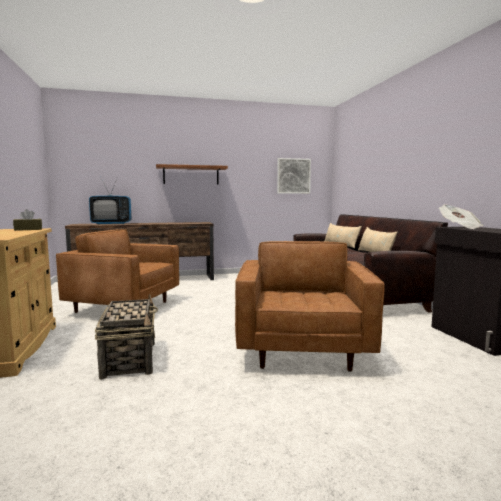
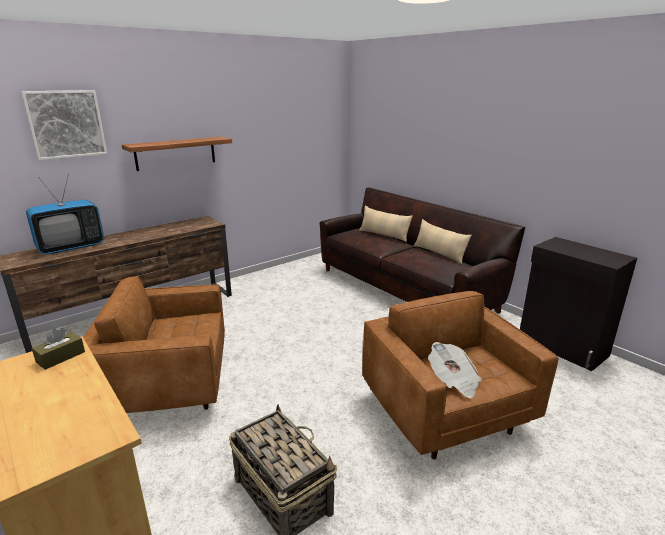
camera: 25 degrees left, 15 degrees up
(293, 176) = (306, 139): picture -> picture (66, 124)
(459, 227) = (556, 246): newspaper -> newspaper (453, 381)

